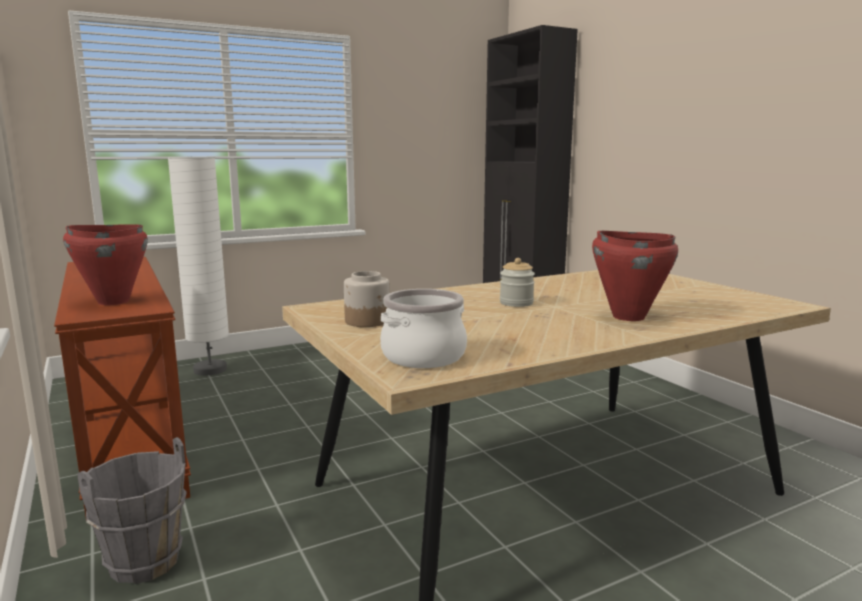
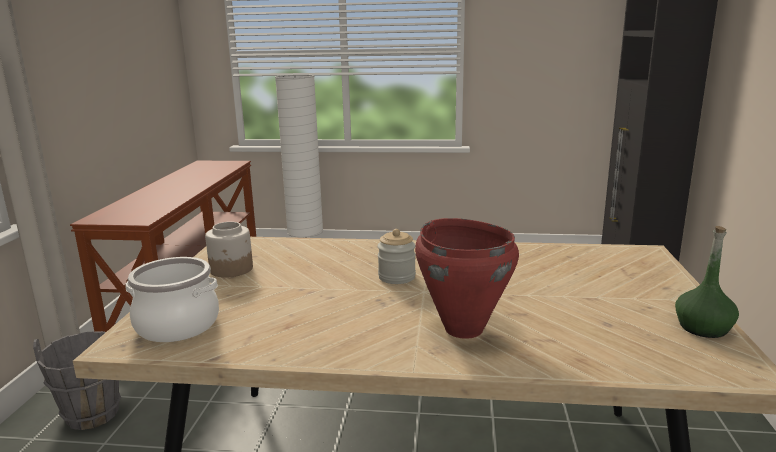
camera: 35 degrees right, 5 degrees up
(113, 301) = (137, 208): red cooking pot -> none
(738, 293) = (703, 328): none -> green bottle

